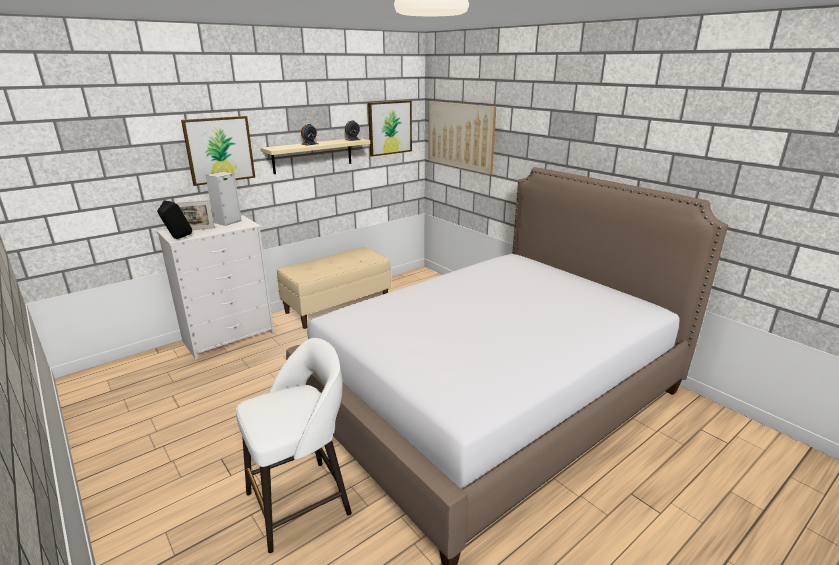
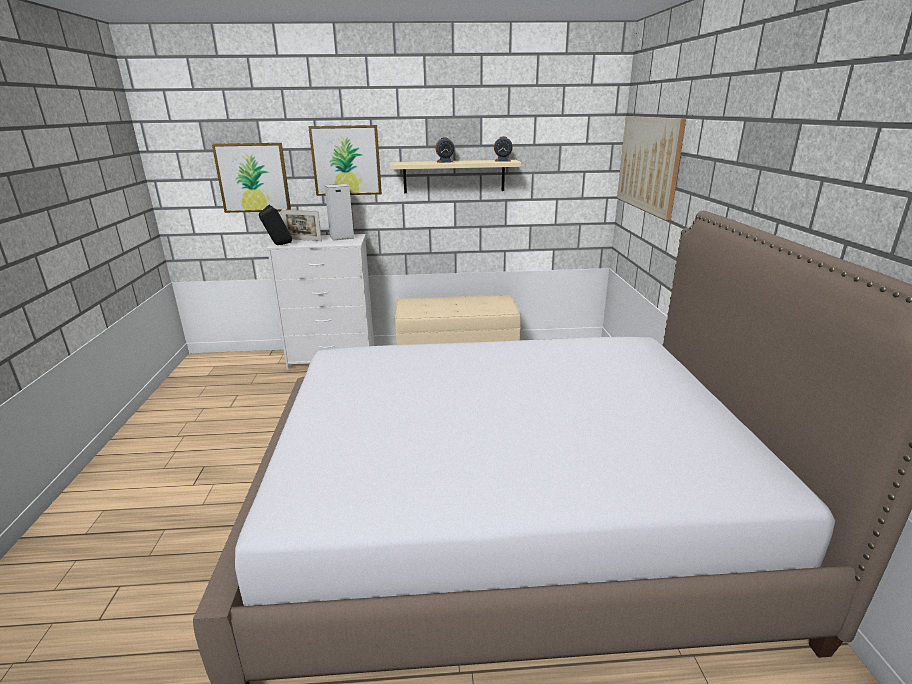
camera: 35 degrees right, 0 degrees up
(301, 502) = (208, 540): white stool -> none
(390, 127) = (565, 150): picture -> picture (253, 178)

